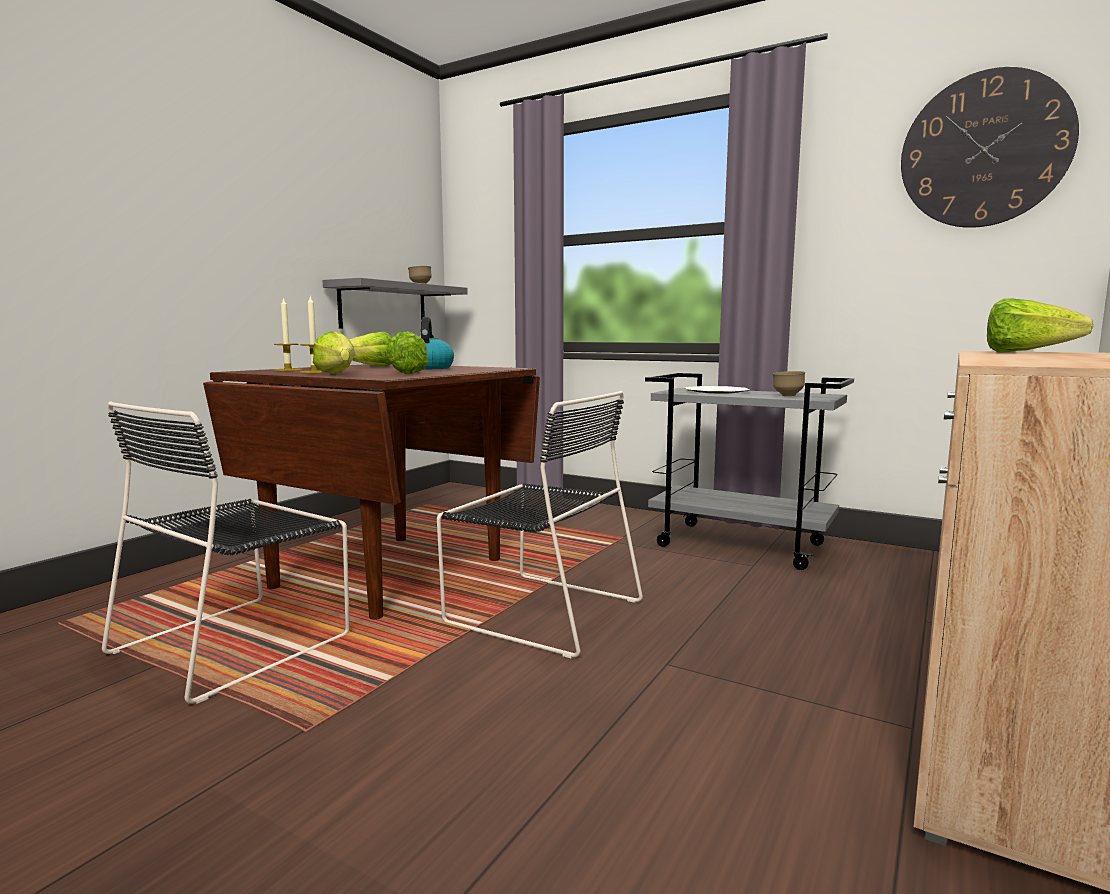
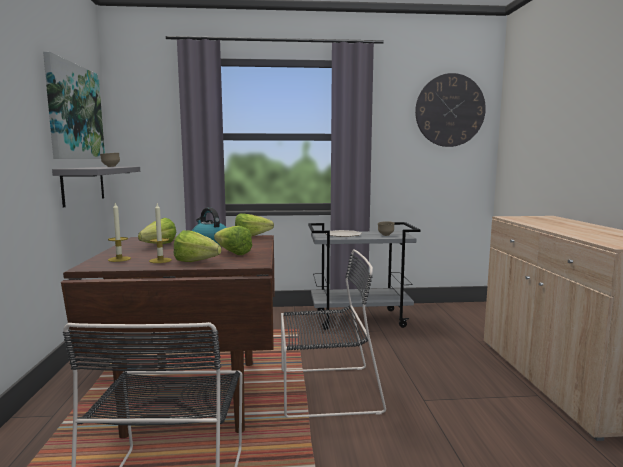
camera: 35 degrees left, 0 degrees up
(374, 214) = (74, 112): none -> picture
(1036, 352) = (537, 220): lettuce -> lettuce (255, 236)

